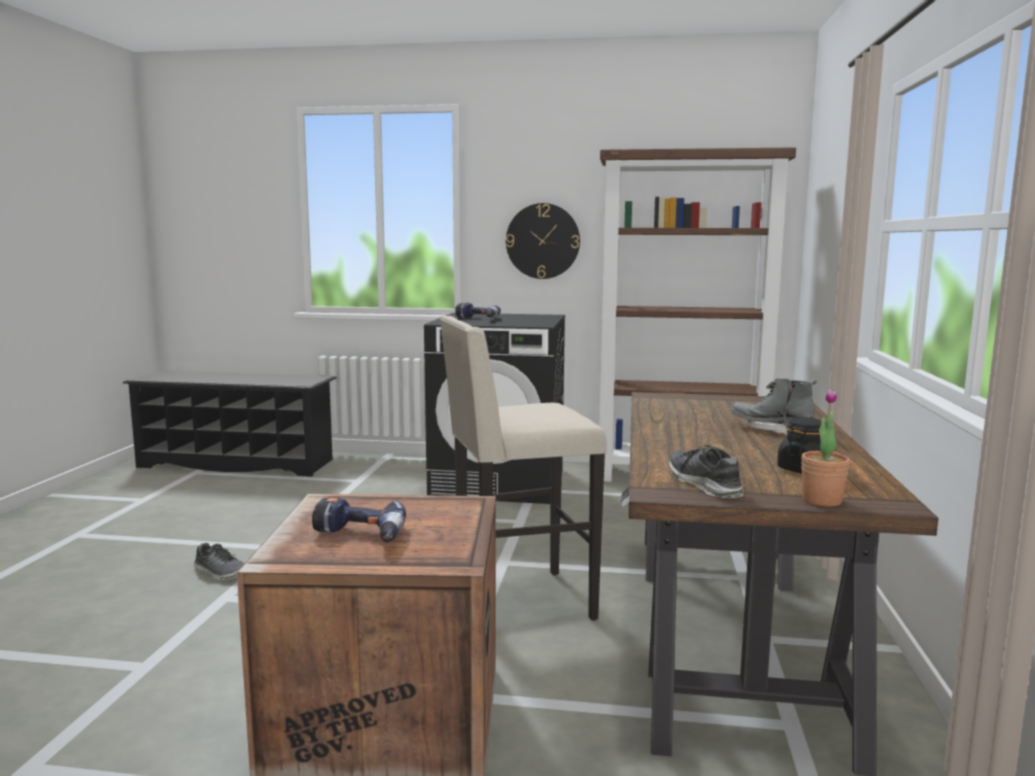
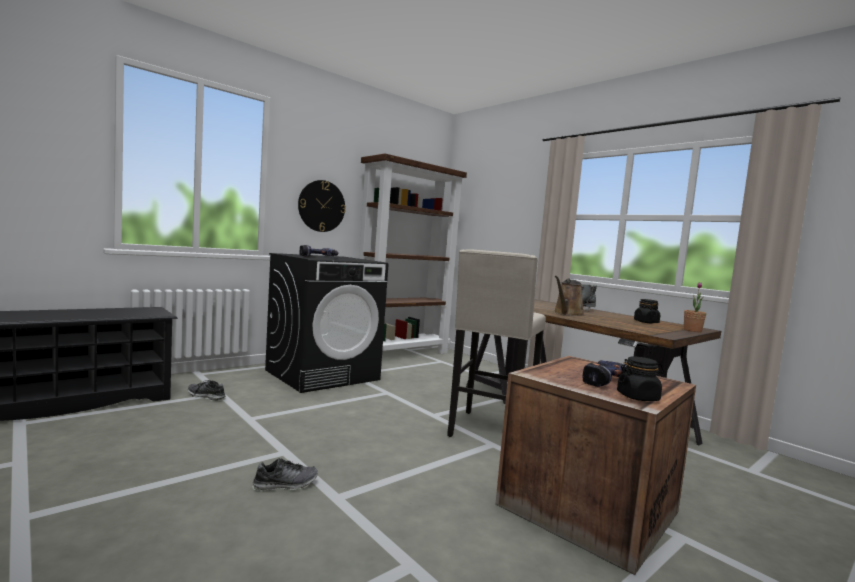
camera: 50 degrees left, 5 degrees down
(309, 555) = (638, 397): none -> black jar
(694, 433) = (567, 314): none -> brown watering can
(704, 484) = (657, 331): shoe -> shoe (206, 396)

